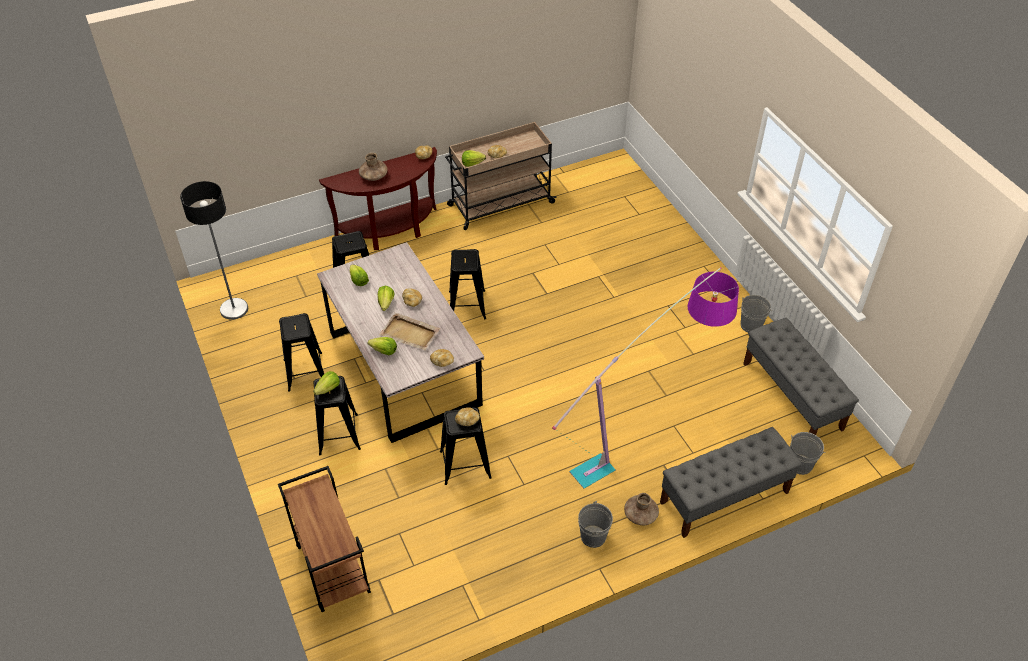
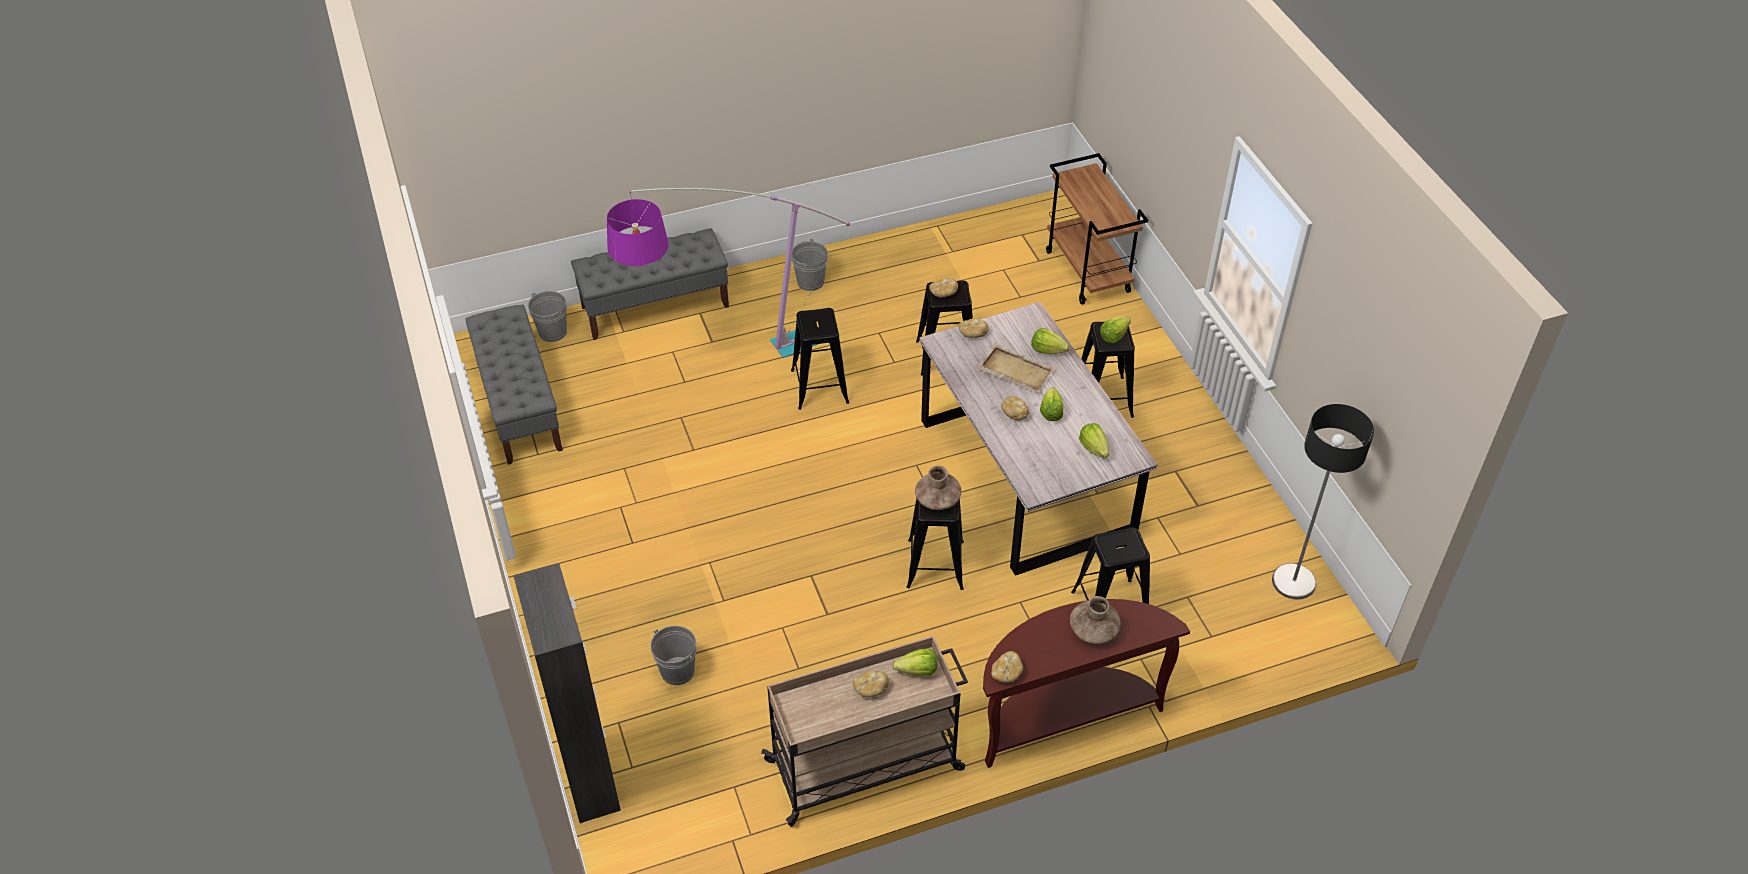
camera: 175 degrees left, 0 degrees up
(305, 371) = (1162, 479): black stool -> black stool (819, 386)
(640, 515) = (754, 297): brown vase -> brown vase (937, 499)
(645, 190) = (589, 778): none -> black cabinet
(751, 325) = (524, 503): grey bucket -> grey bucket (677, 671)

